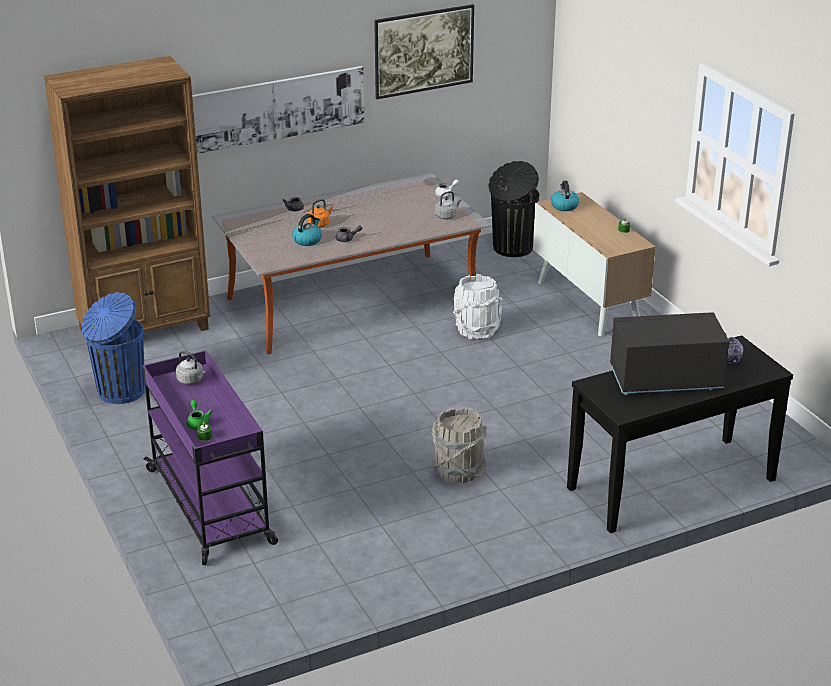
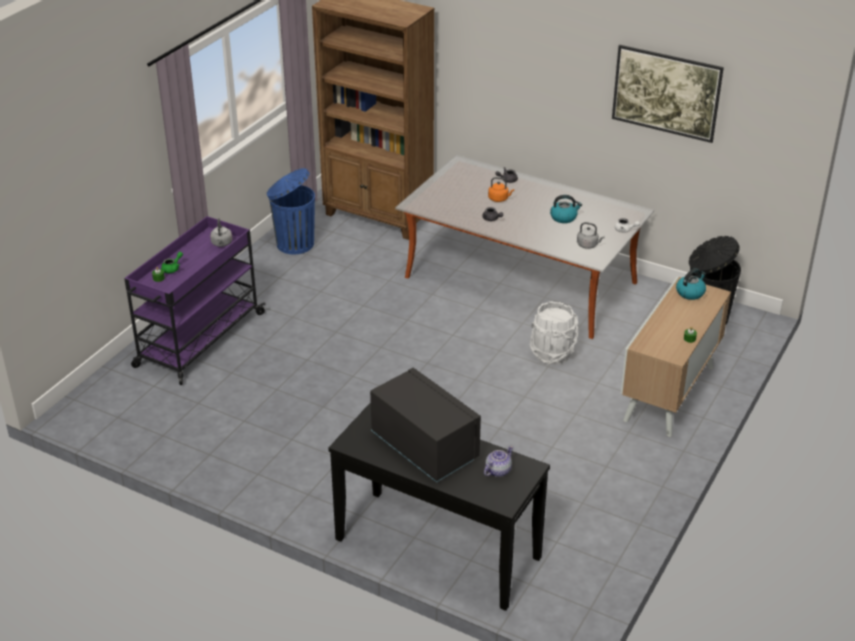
camera: 55 degrees right, 5 degrees up
(279, 108) = (524, 89): picture -> none
(307, 240) = (468, 204): kettle -> kettle (564, 217)
(458, 471) = (345, 427): grey bucket -> none

